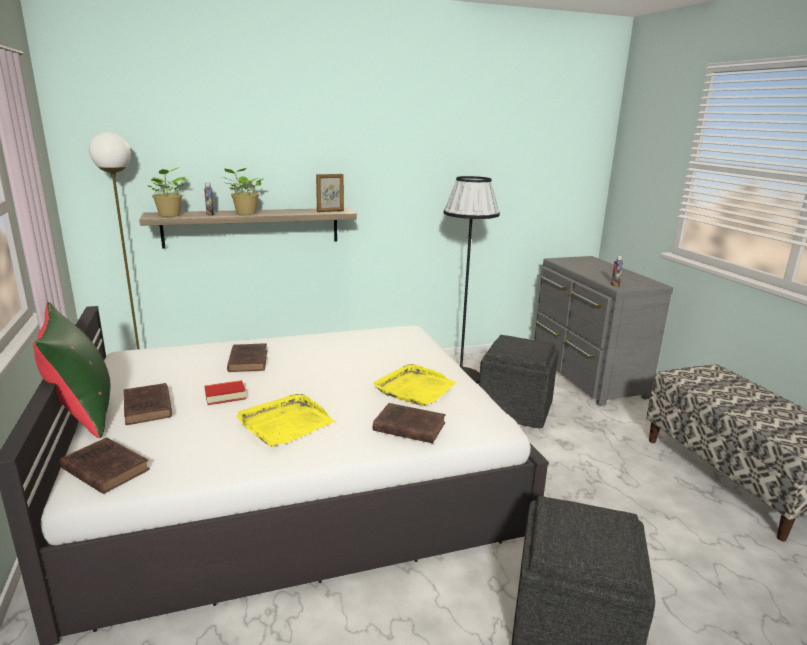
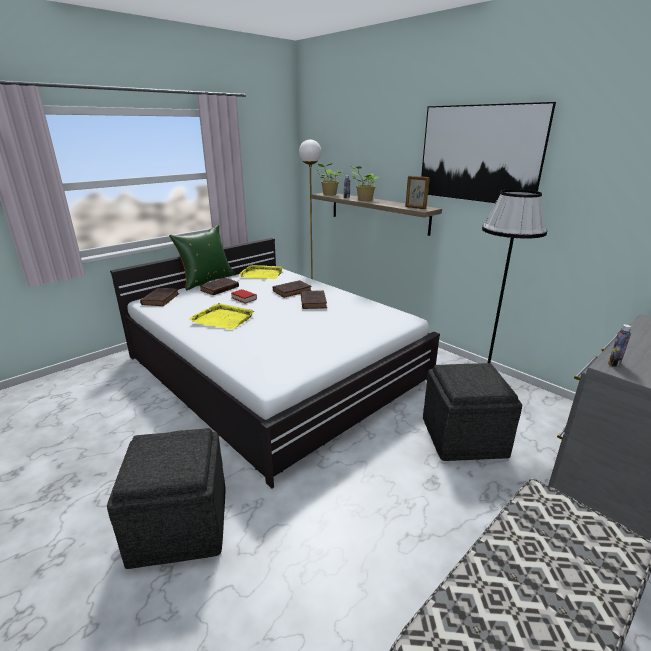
camera: 65 degrees right, 5 degrees up
(383, 146) = (478, 154): none -> picture
(407, 426) = (241, 350): brown book -> brown book (313, 301)
(415, 388) = (299, 341): yellow tray -> yellow tray (262, 274)

